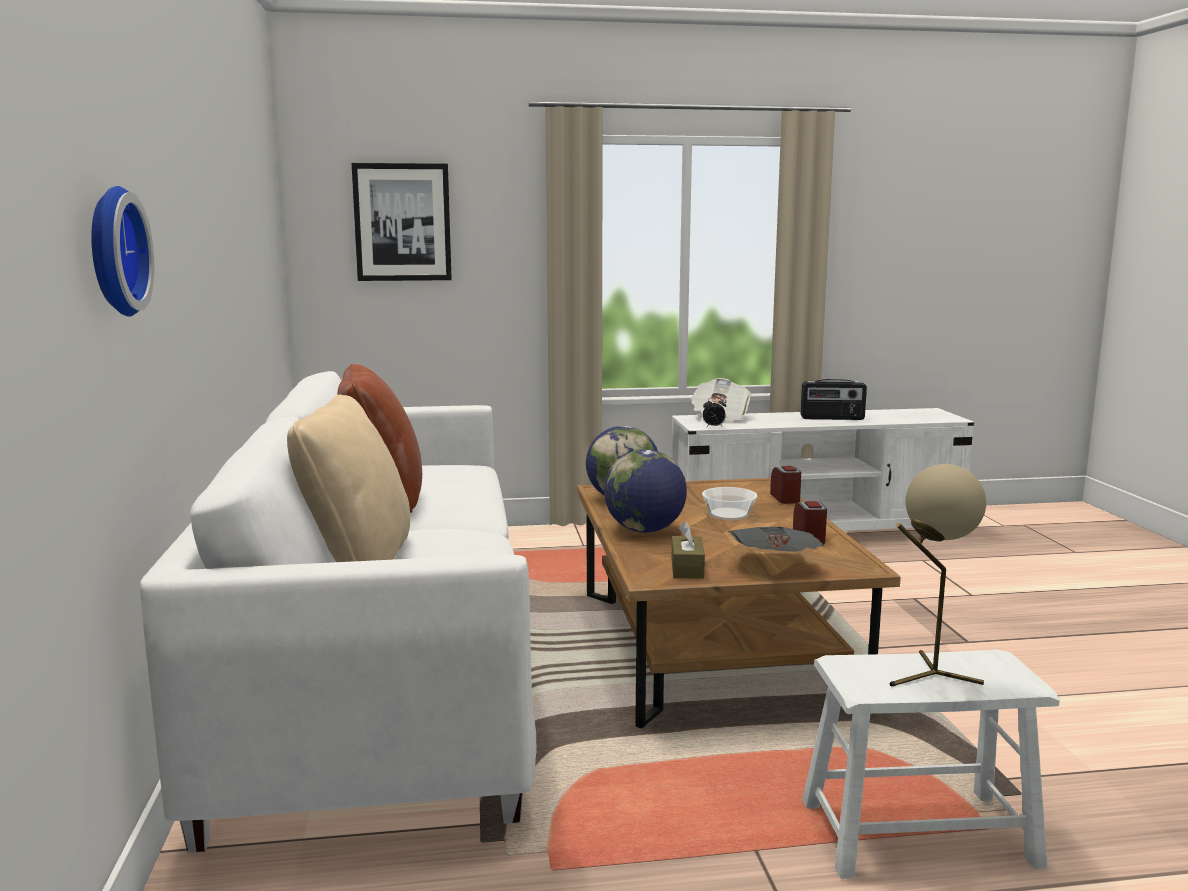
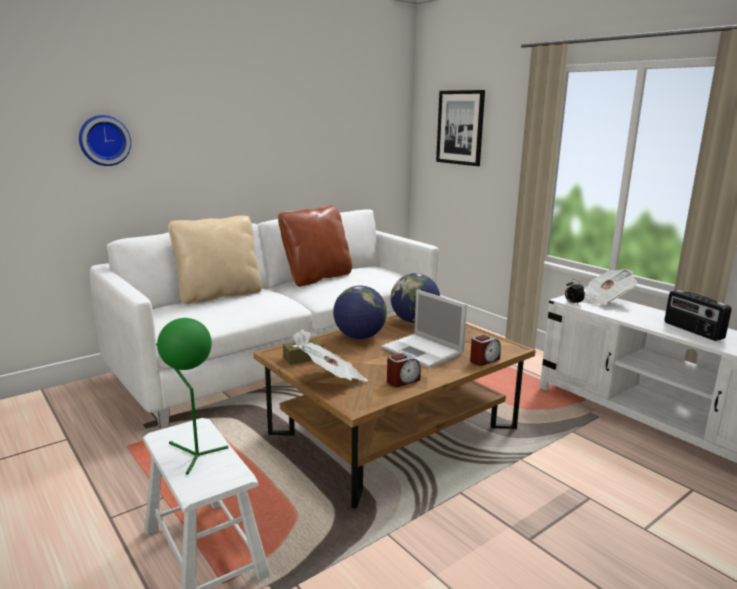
camera: 60 degrees right, 5 degrees up
(729, 514) = (423, 351): bowl -> laptop
(929, 675) = (193, 454): beige table lamp -> green table lamp

